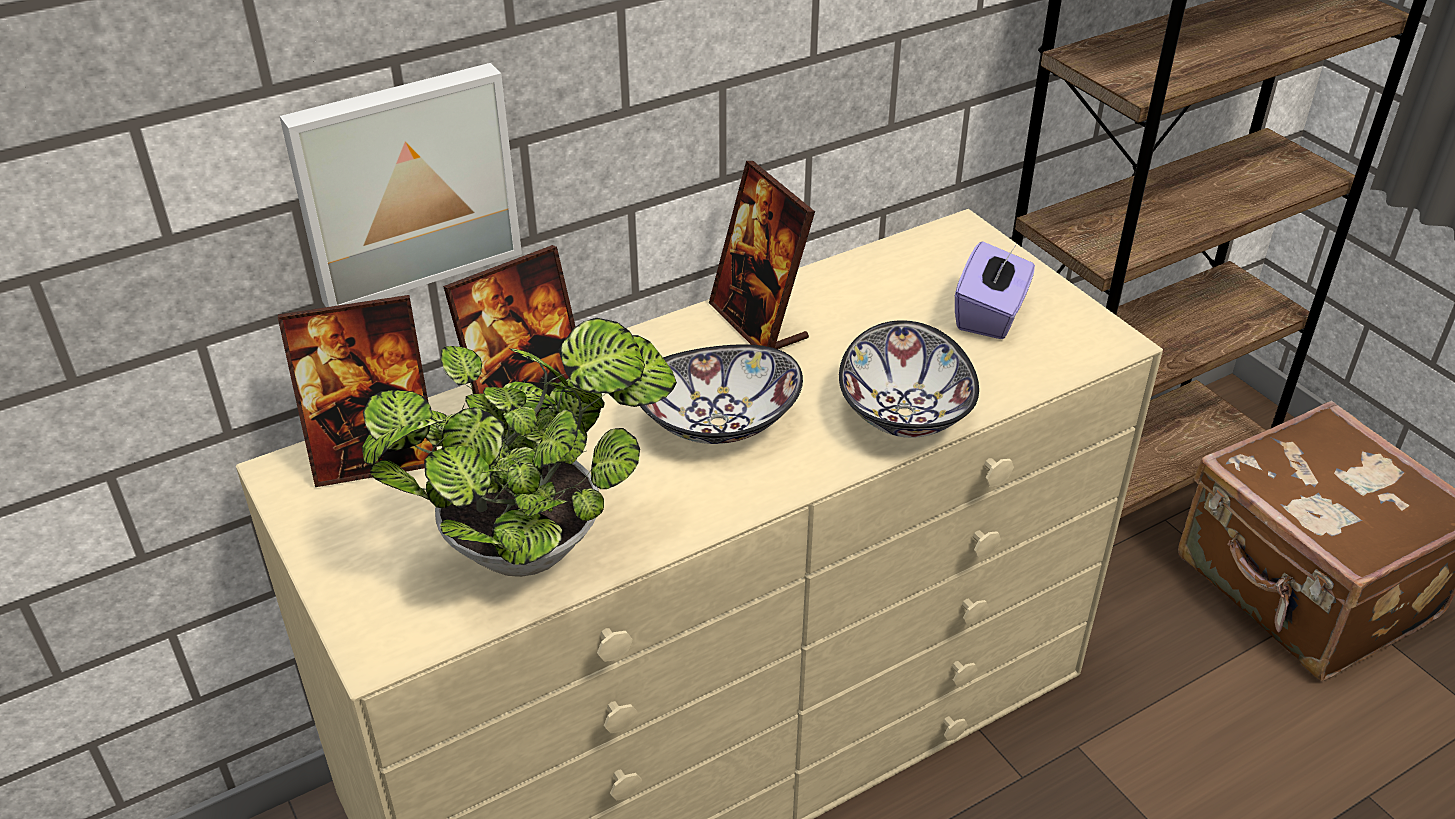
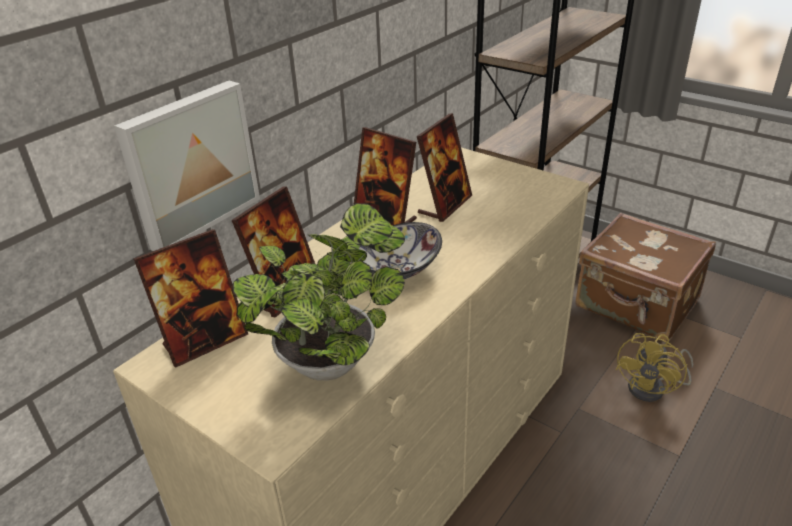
camera: 20 degrees left, 5 degrees down
(873, 324) = (445, 205): none -> picture frame
(903, 413) = (488, 241): bowl -> none
(990, 315) = (499, 187): purple tissue box -> none
(1242, 757) = (653, 388): none -> yellow fan

